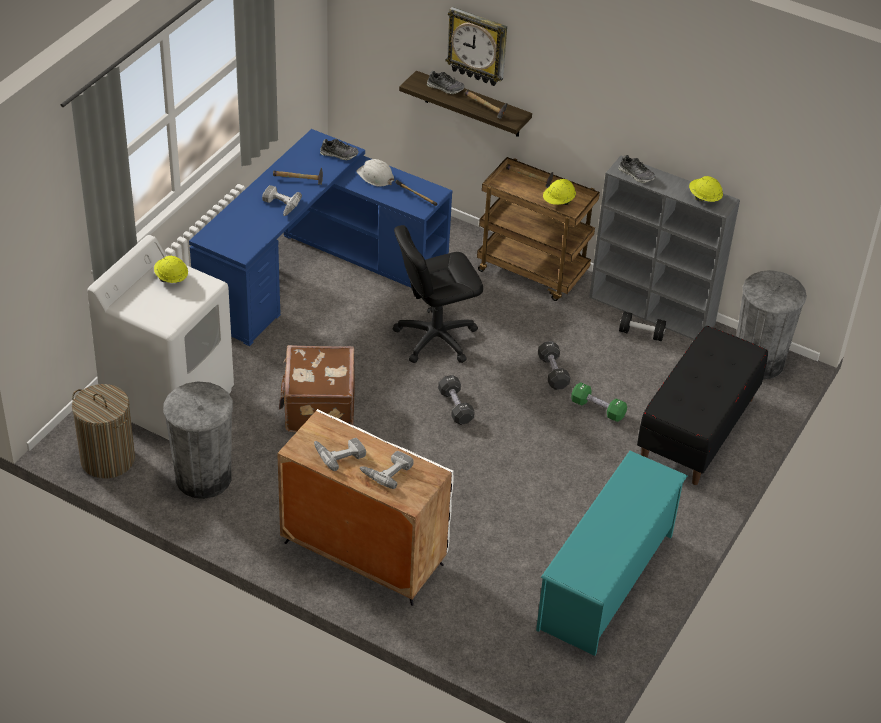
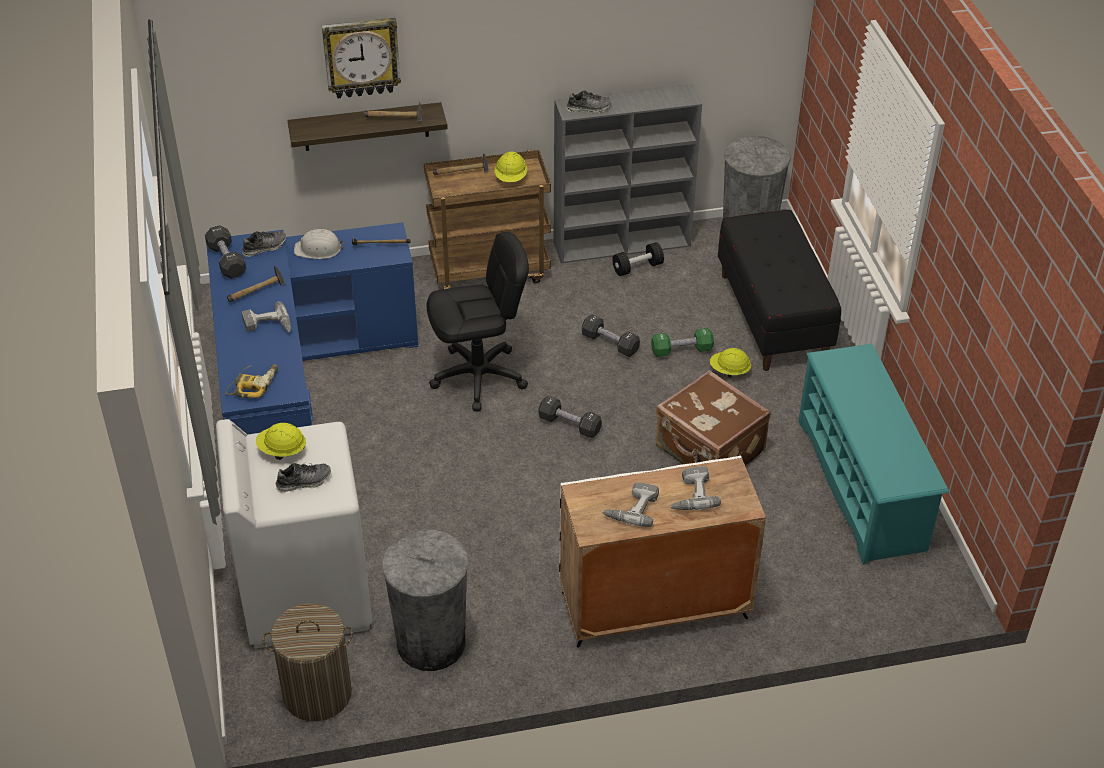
camera: 40 degrees left, 0 degrees up
(226, 235) = (253, 384): none -> power drill
(306, 149) = (226, 261): none -> black dumbbell
(318, 408) = (454, 506): brown suitcase -> brown suitcase (709, 452)
(435, 338) = (479, 377): black office chair -> black office chair turned 135 degrees counterclockwise
(445, 88) = (336, 121): shoe -> shoe (304, 482)
(704, 198) = (665, 97): yellow hard hat -> yellow hard hat (729, 371)

